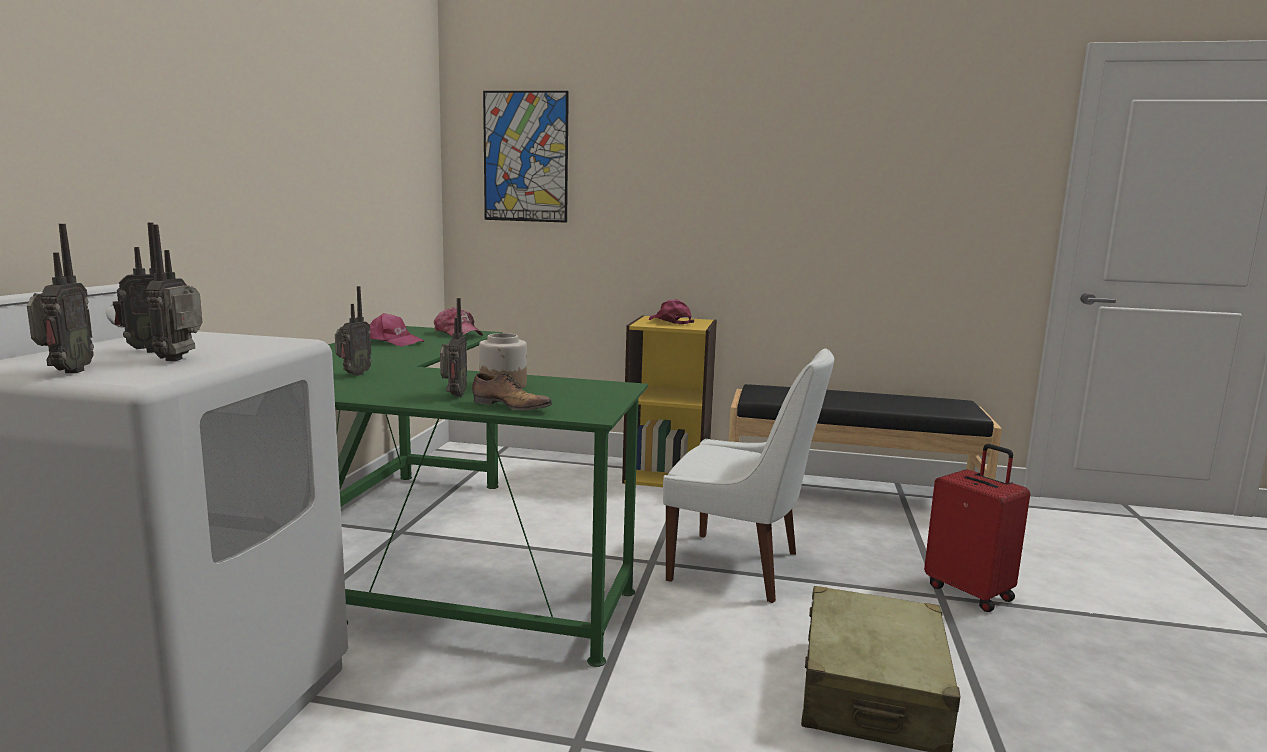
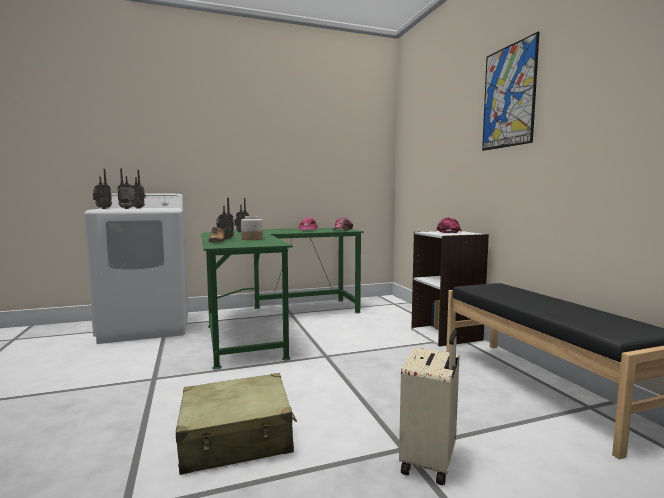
camera: 60 degrees right, 5 degrees down
(525, 157) = (418, 141): picture -> picture (508, 96)
(667, 474) = (446, 334): yellow bookcase -> white bookcase
(740, 567) = (349, 376): white chair -> none
(970, 592) = (430, 462): red suitcase -> beige suitcase

